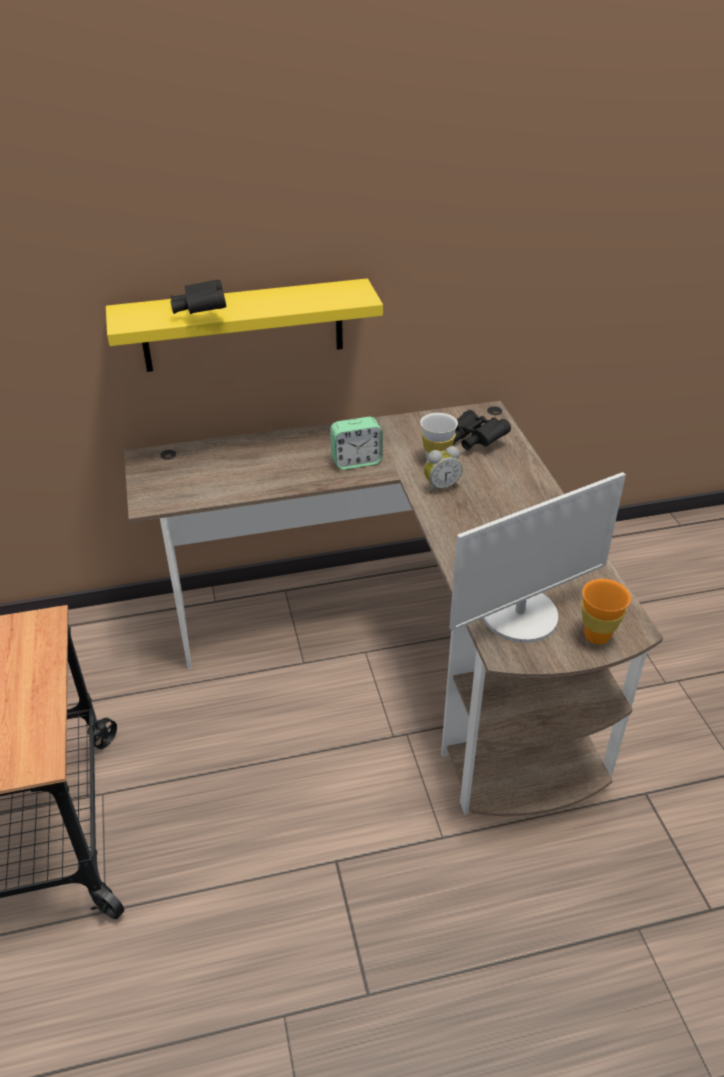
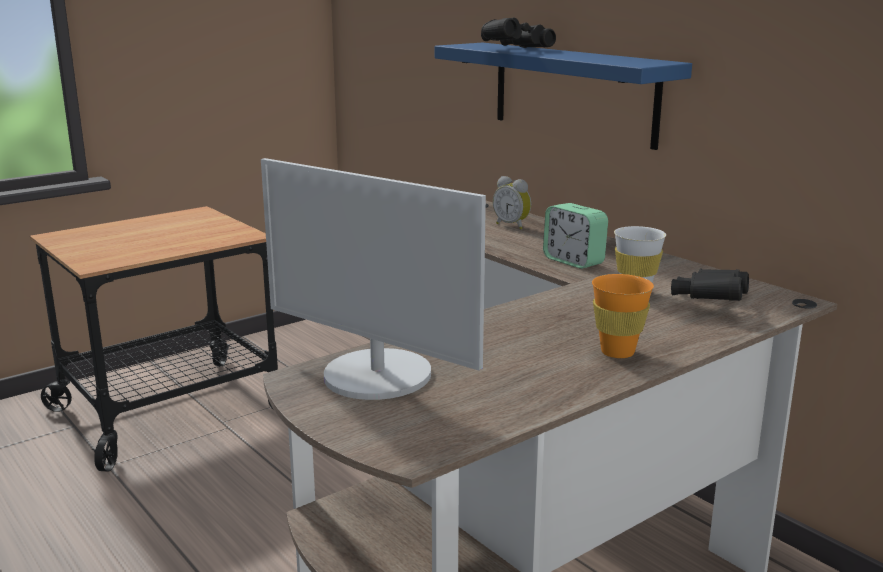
camera: 65 degrees right, 20 degrees down
(243, 326) = (573, 92): yellow shelf -> blue shelf
(440, 486) = (584, 302): alarm clock -> alarm clock (512, 225)
(597, 635) = (374, 428): orange cup -> orange cup (617, 352)

